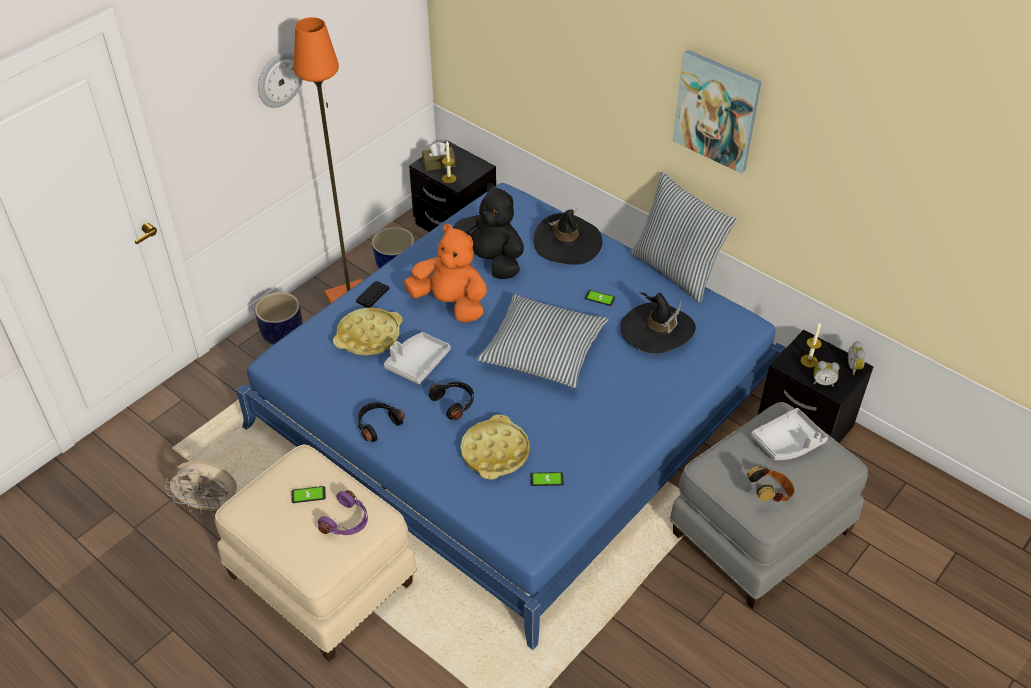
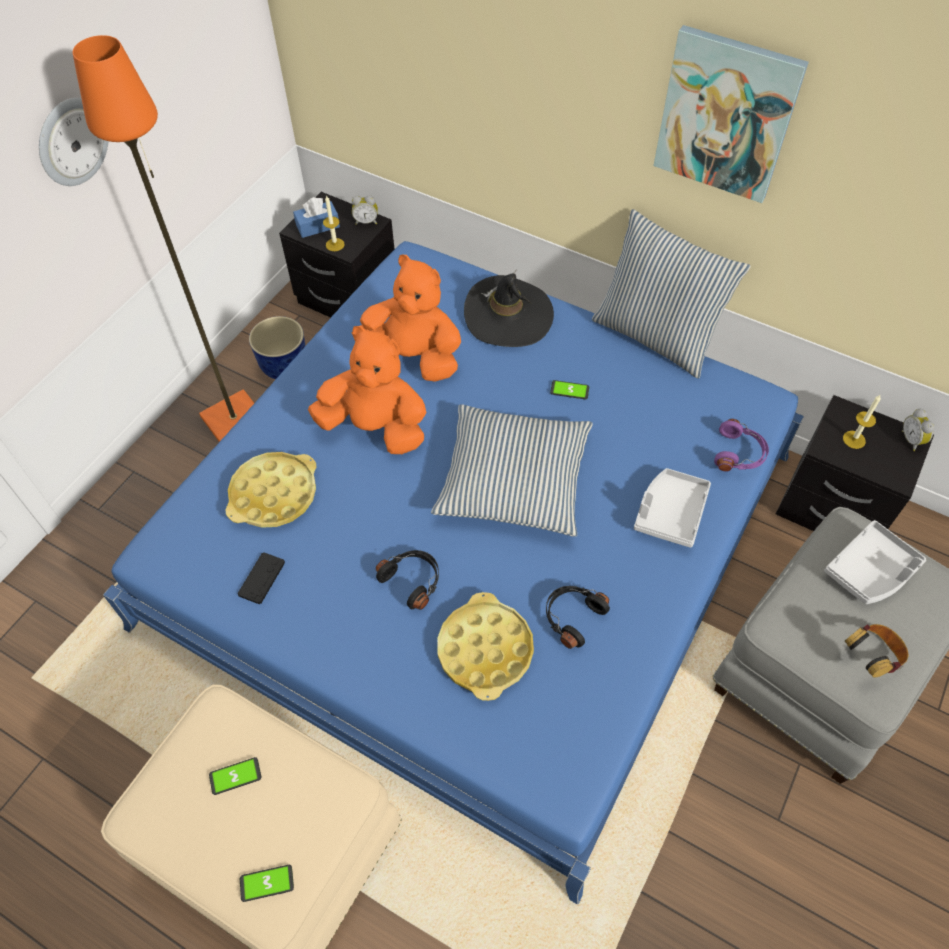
camera: 10 degrees left, 10 degrees up
(211, 507) = (100, 760): beige fan -> none
(283, 334) = (156, 482): planter -> none
(347, 521) = (300, 812): purple headphones -> purple headphones (739, 454)
(372, 295) = (267, 430): black game controller -> black game controller (261, 578)
(377, 424) = (313, 633): black headphones -> black headphones (572, 617)
(417, 362) = (349, 525): grey tray -> grey tray (670, 512)
(439, 164) = (317, 226): brown tissue box -> blue tissue box
(489, 261) = (413, 356): black plush toy -> orange plush toy
(546, 479) = (565, 682): phone -> phone (267, 883)
(657, 330) = (655, 427): black hat -> none
(823, 382) = (880, 468): alarm clock -> alarm clock (366, 221)

